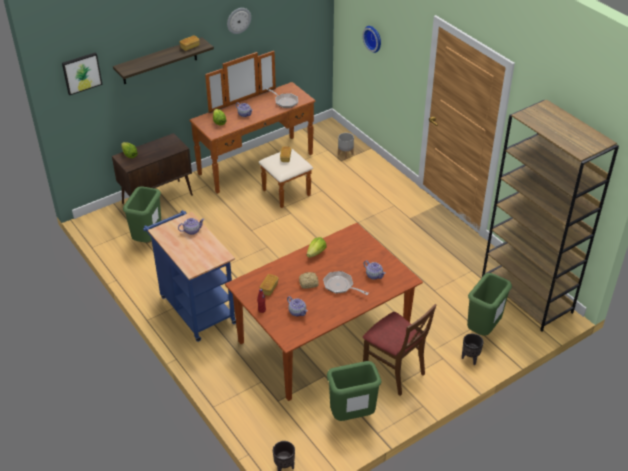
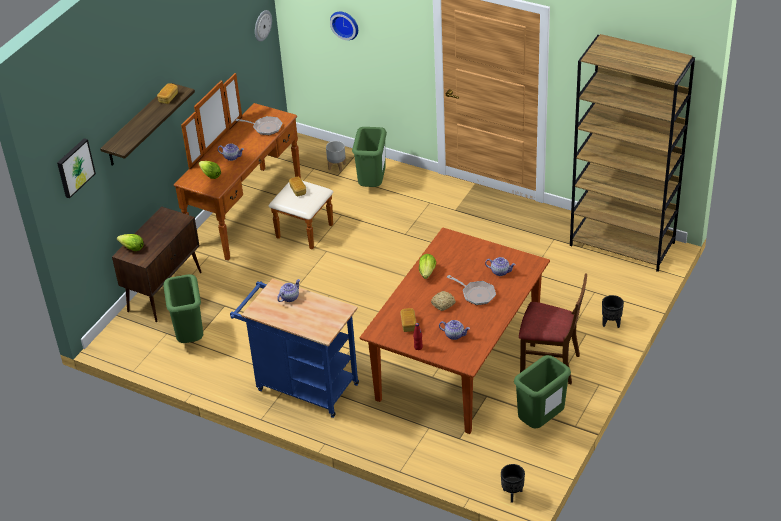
camera: 25 degrees left, 0 degrees up
(238, 20) = (199, 50): wall clock -> wall clock (262, 25)
(340, 286) = (476, 294): frying pan -> frying pan turned 150 degrees counterclockwise
(483, 330) = (604, 292): green trash can -> green trash can (373, 185)

